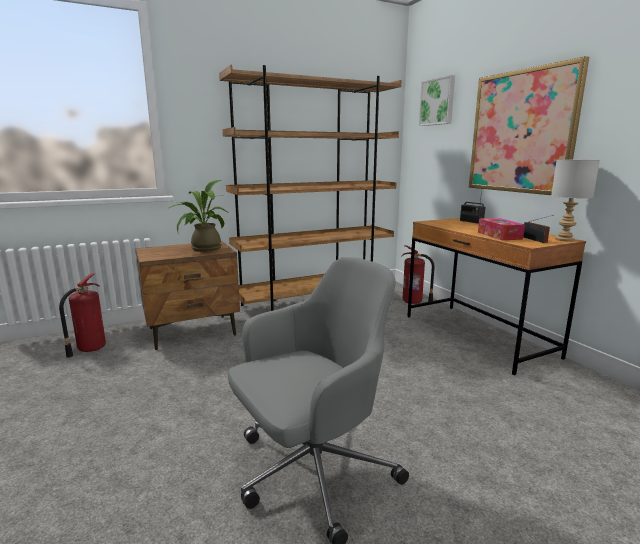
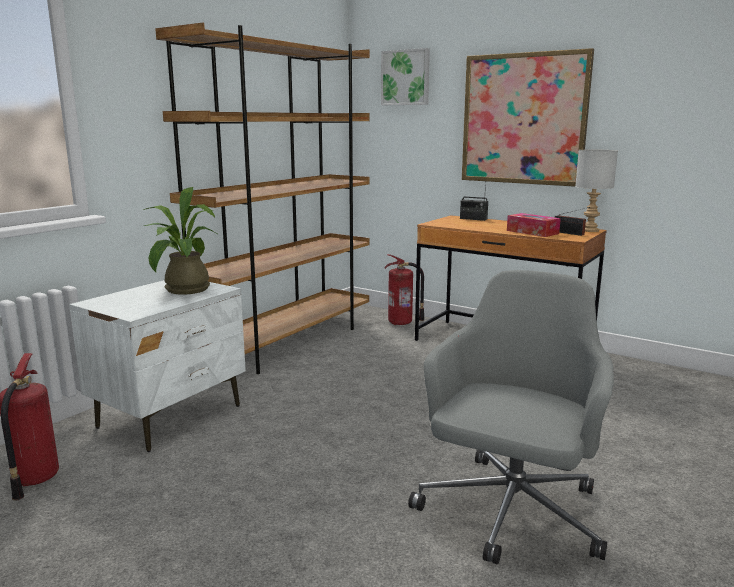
camera: 30 degrees left, 0 degrees up
(193, 332) = (171, 416): brown nightstand -> white nightstand

